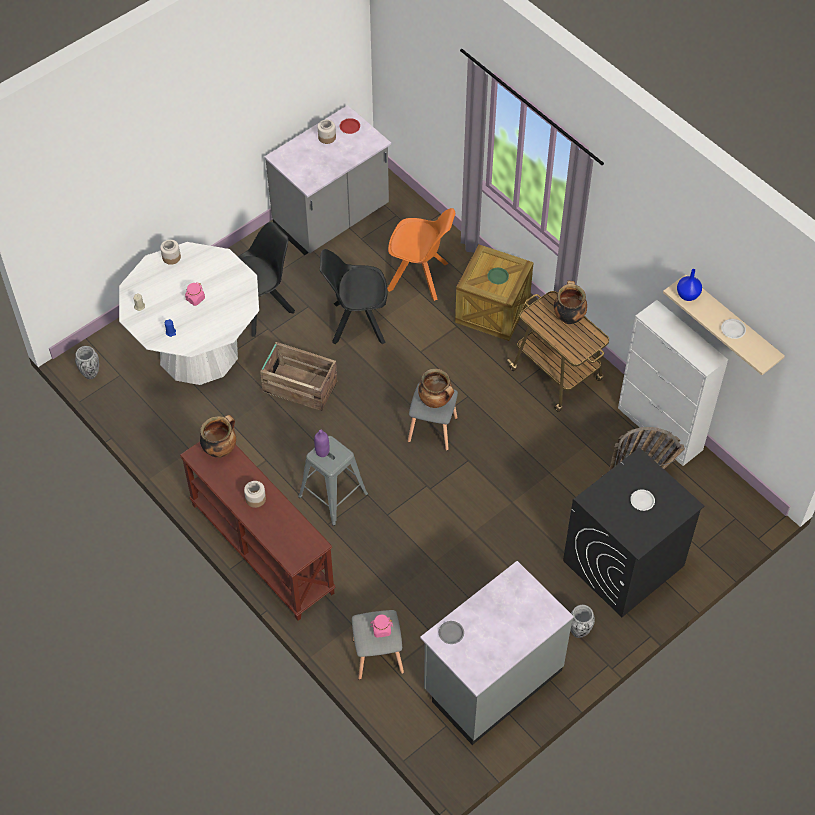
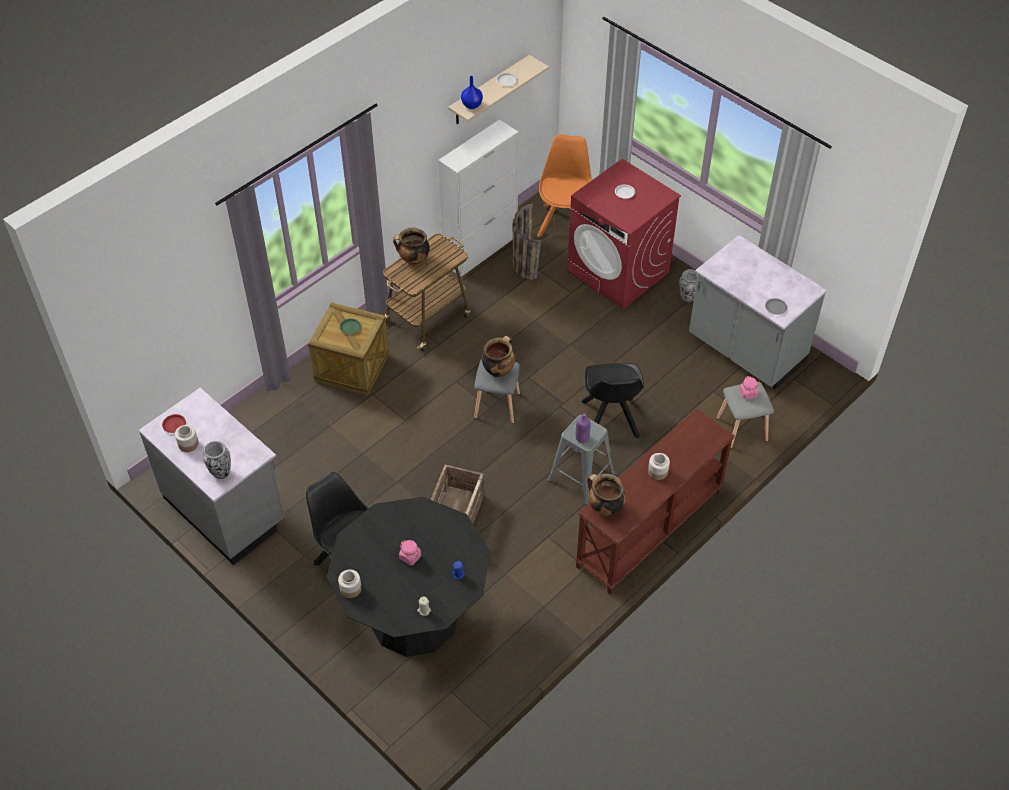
camera: 95 degrees left, 5 degrees down
(90, 373) = (451, 723): vase -> vase (221, 473)
(198, 351) = (414, 616): white dining table -> black dining table
(357, 323) = (370, 475): black chair -> black chair (610, 420)
(420, 277) = (309, 427): orange chair -> orange chair (563, 222)
(623, 564) = (618, 272): black washing machine -> red washing machine

